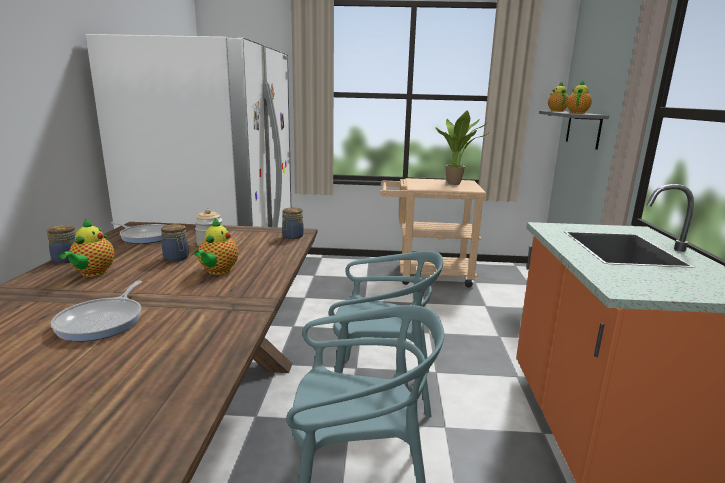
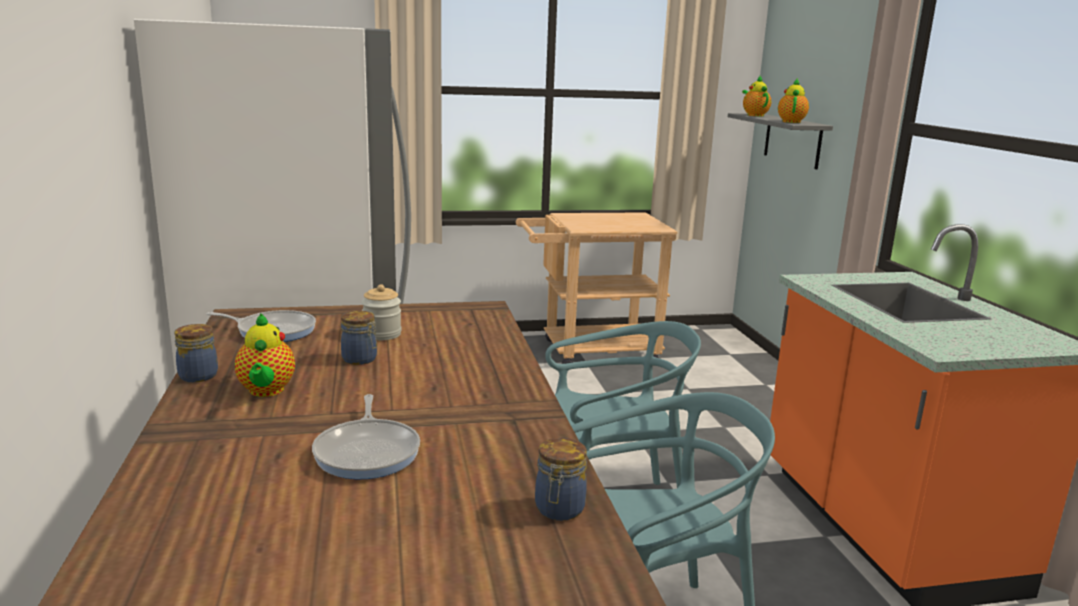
camera: 15 degrees left, 0 degrees up
(218, 271) = (439, 372): teapot -> none
(292, 237) = (484, 315): jar -> jar (559, 510)
(456, 184) = (628, 219): potted plant -> none

